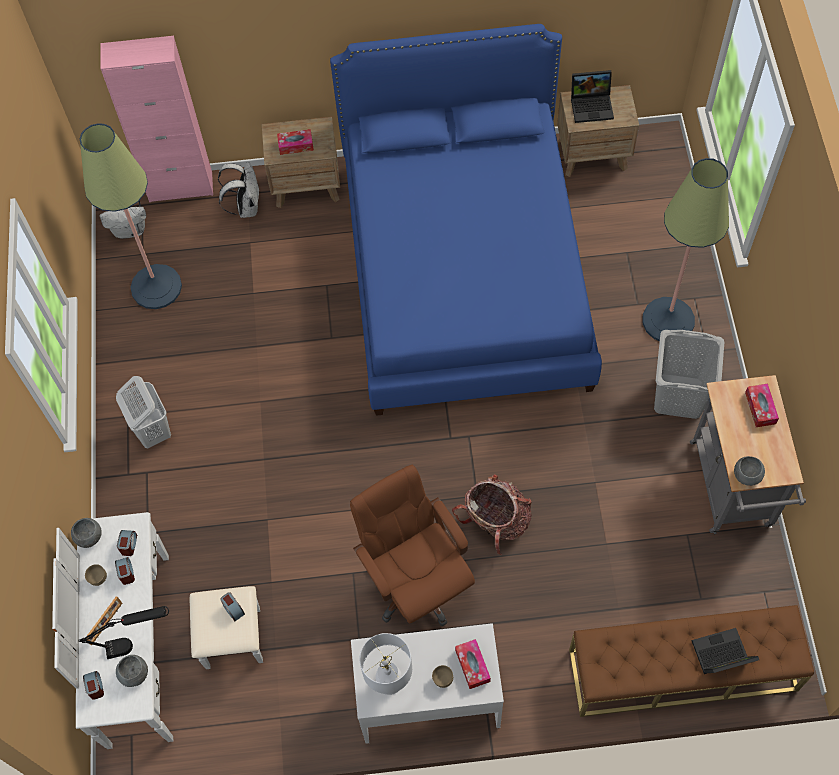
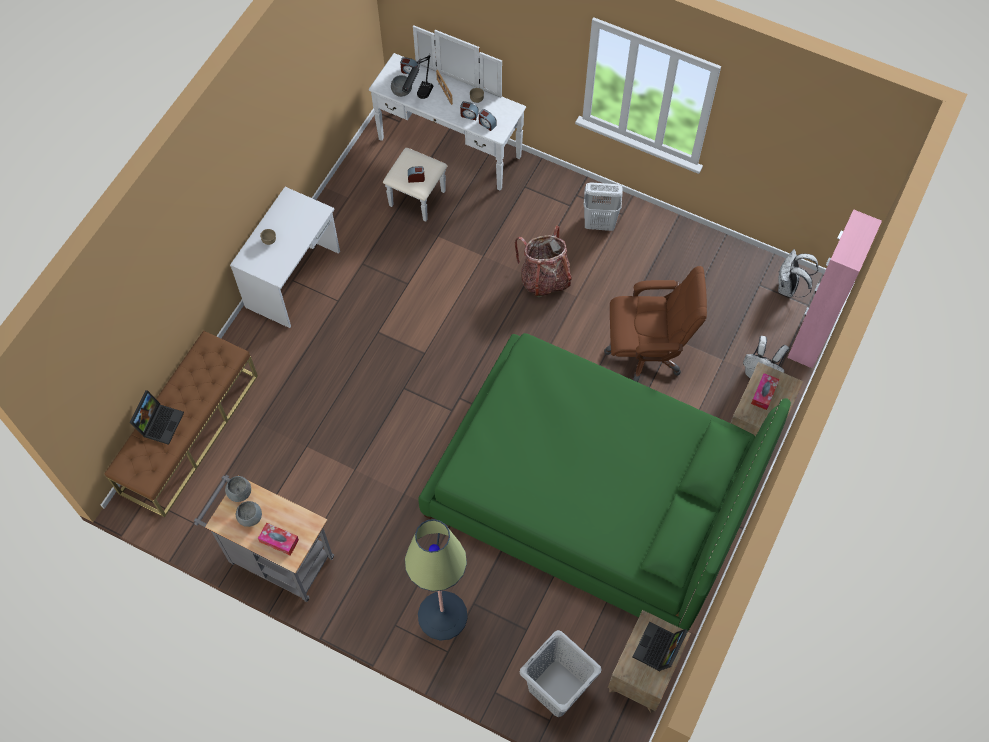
camera: 120 degrees right, 0 degrees up
(89, 537) = (508, 107): grey bowl -> grey bowl (250, 517)
(156, 287) = (722, 280): floor lamp -> none
(390, 681) = (292, 213): white table lamp -> none
(416, 582) = (373, 315): brown office chair -> brown office chair (646, 353)
(465, 271) = (593, 494): blue bed -> green bed
(472, 666) = (264, 261): tissue box -> none
(495, 522) = (376, 387): backpack -> backpack (544, 279)
(679, 396) = (375, 576): grey laundry basket -> grey laundry basket (557, 688)

